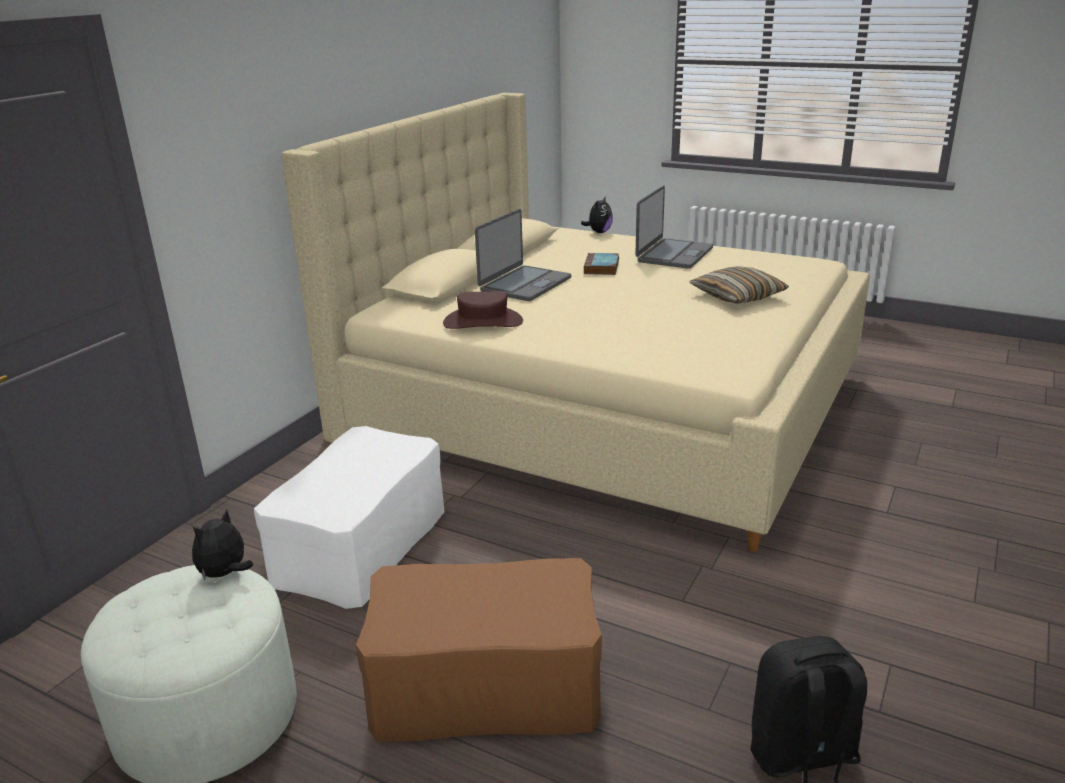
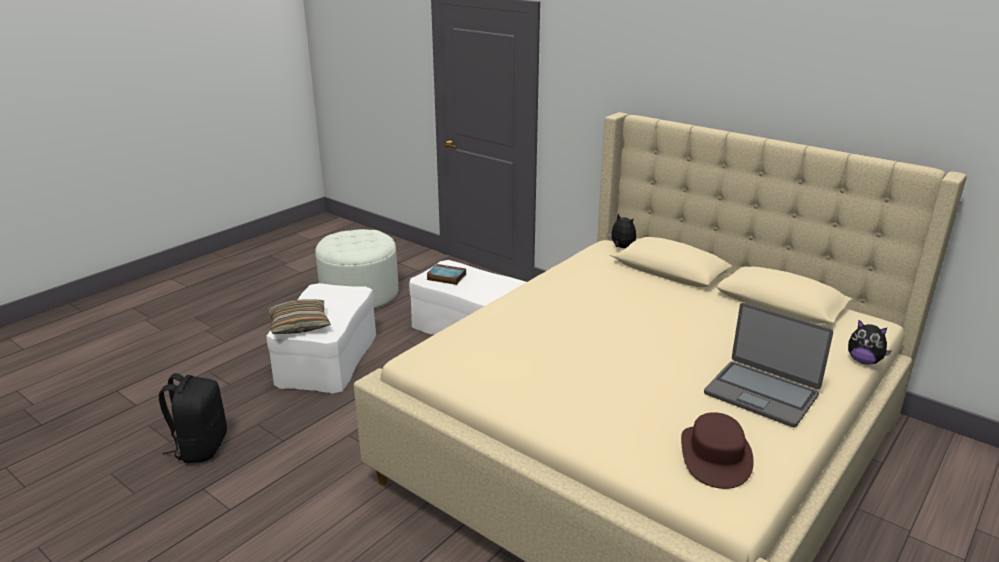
camera: 100 degrees right, 0 degrees up
(225, 574) = (375, 247): plush toy -> plush toy (621, 247)
(483, 322) = (573, 277): brown hat -> brown hat (715, 456)
(486, 685) = (328, 359): brown ottoman -> white ottoman
(524, 284) = (662, 300): laptop -> none
(601, 268) = (711, 342): book -> book (445, 277)
(737, 296) = (603, 405): pillow -> pillow (299, 325)

